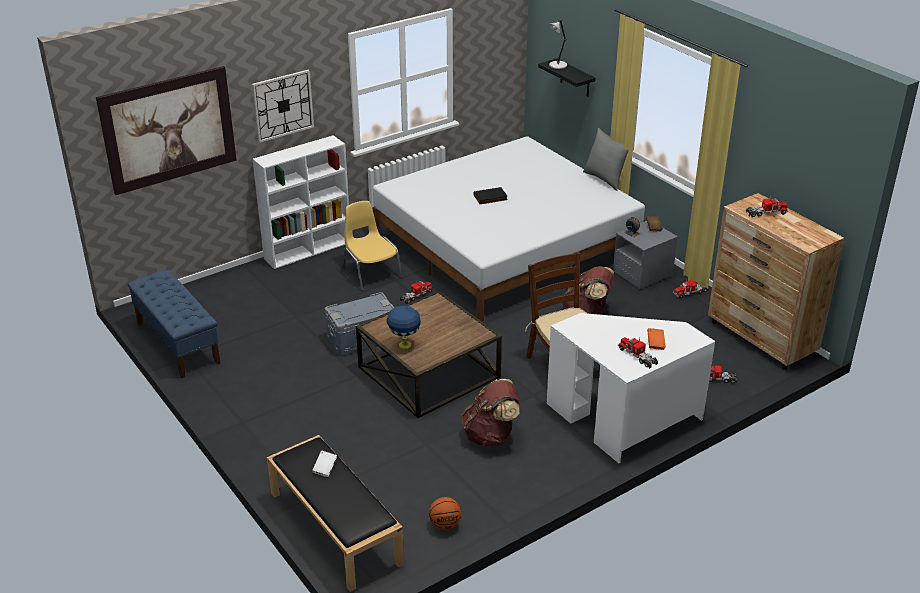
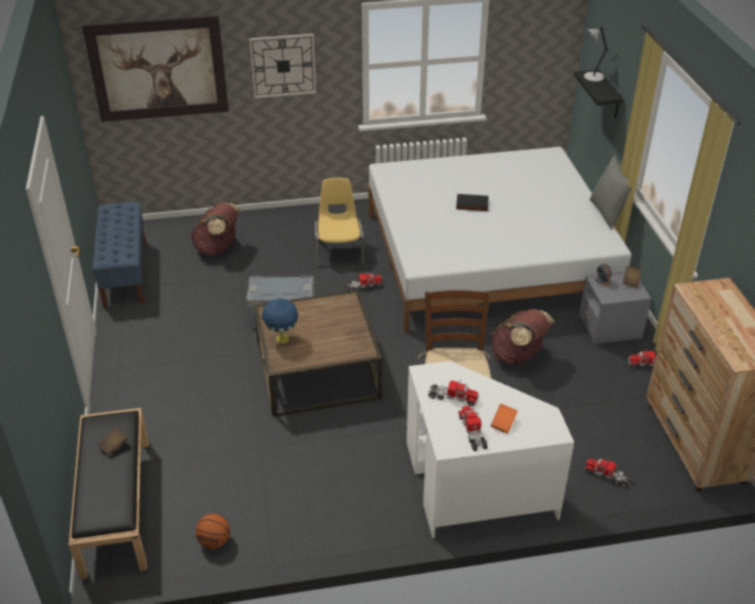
camera: 25 degrees right, 5 degrees up
(308, 250) = (300, 212): white bookcase -> none
(325, 468) = (114, 446): white book -> brown book
(491, 436) = (326, 460): brown backpack -> brown backpack (218, 248)
(766, 213) = (719, 305): toy truck -> toy truck (452, 397)

